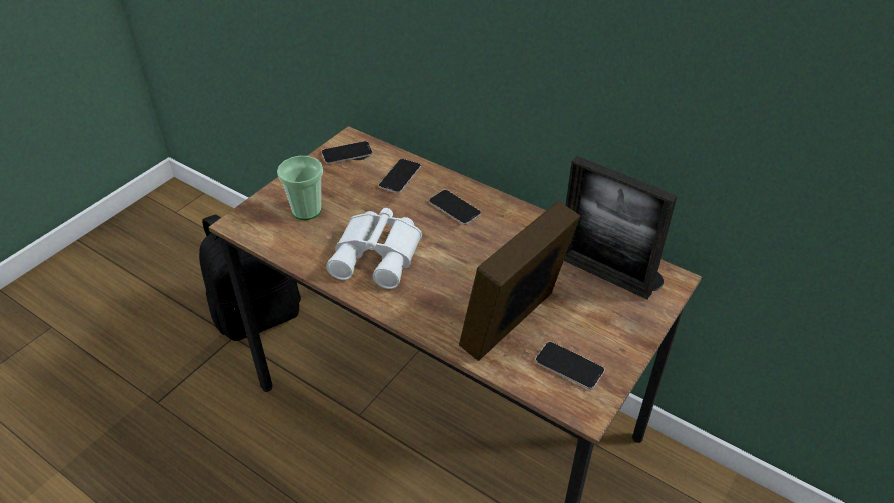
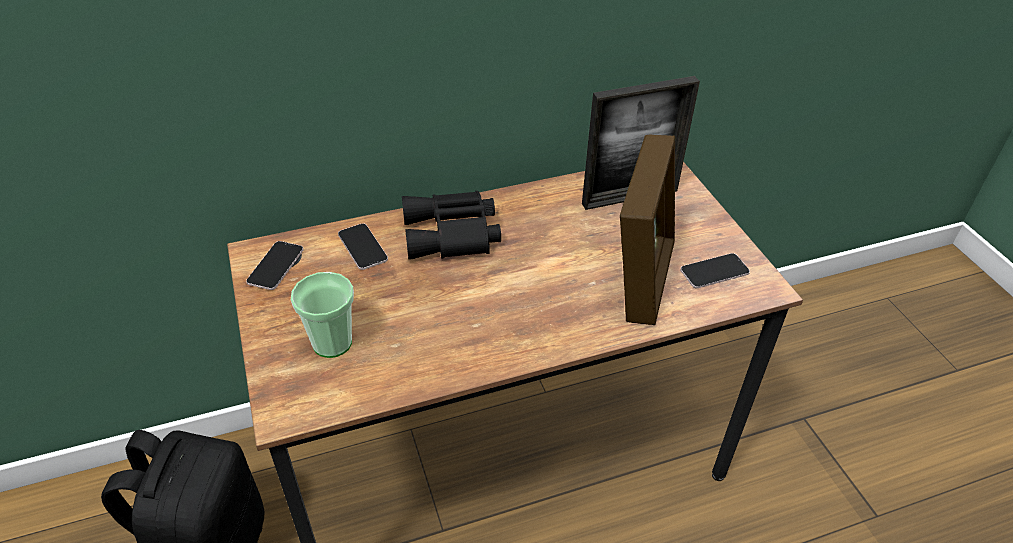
camera: 55 degrees left, 0 degrees up
(379, 255) = (464, 319): white binoculars -> none
(454, 208) = (453, 235): phone -> black binoculars
(513, 325) = (641, 278): picture frame -> picture frame turned 150 degrees counterclockwise

